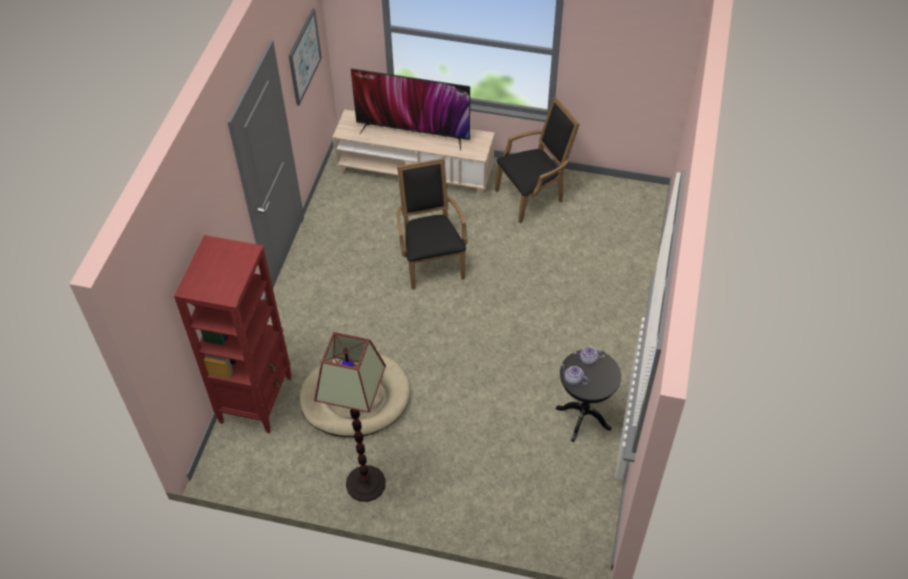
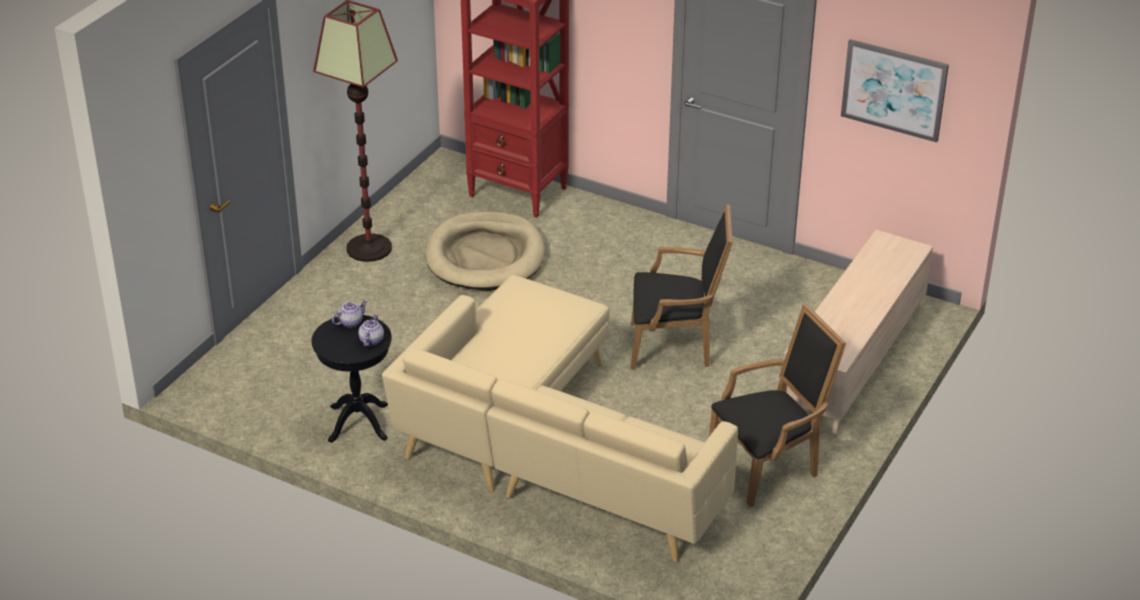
camera: 105 degrees right, 15 degrees down
(413, 132) = (866, 297): television -> none
(533, 195) = (770, 466): black armchair -> black armchair turned 105 degrees counterclockwise
(566, 303) = (547, 451): none -> beige sofa

